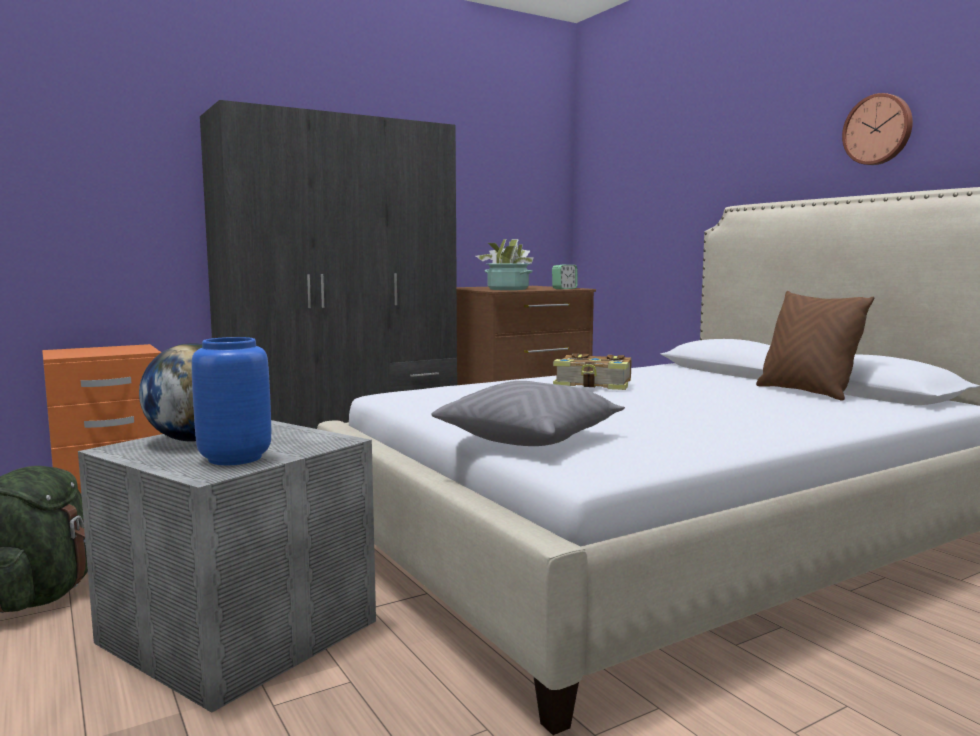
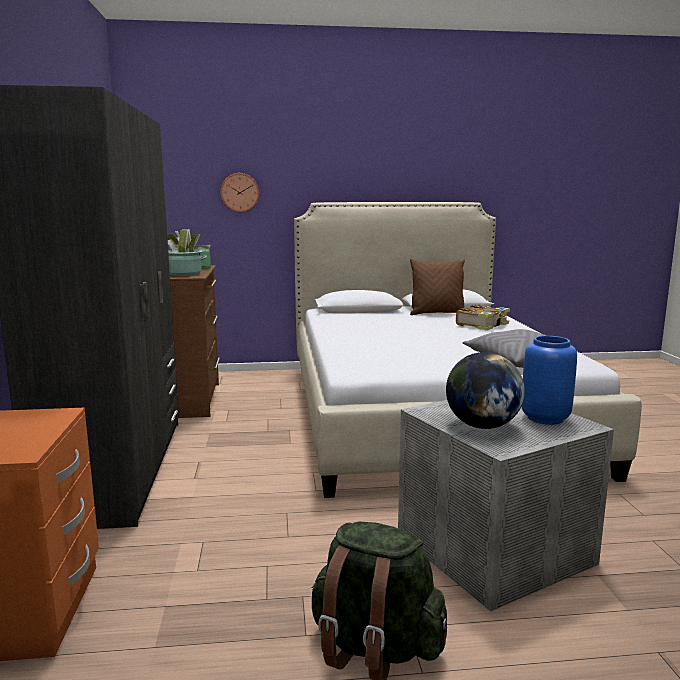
camera: 65 degrees left, 5 degrees up
(594, 385) = (378, 333): book -> book (483, 325)
(878, 130) = (402, 165): wall clock -> wall clock (240, 192)

